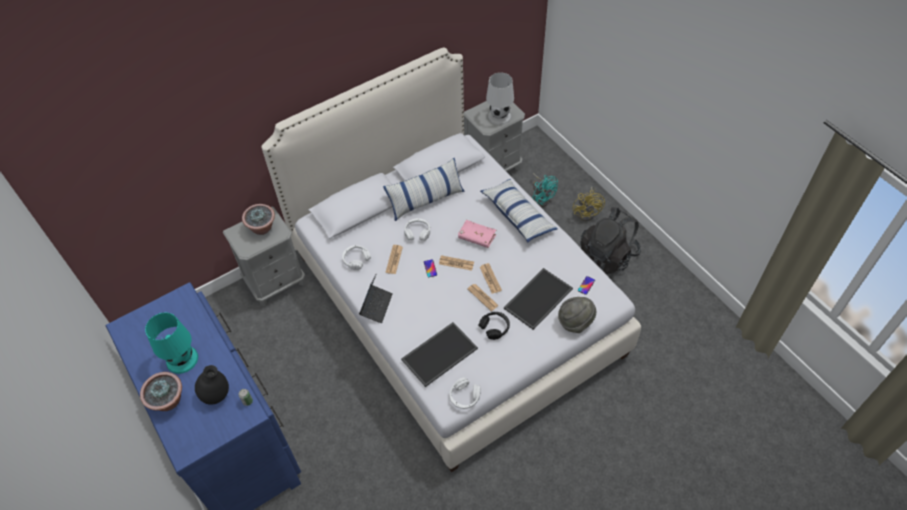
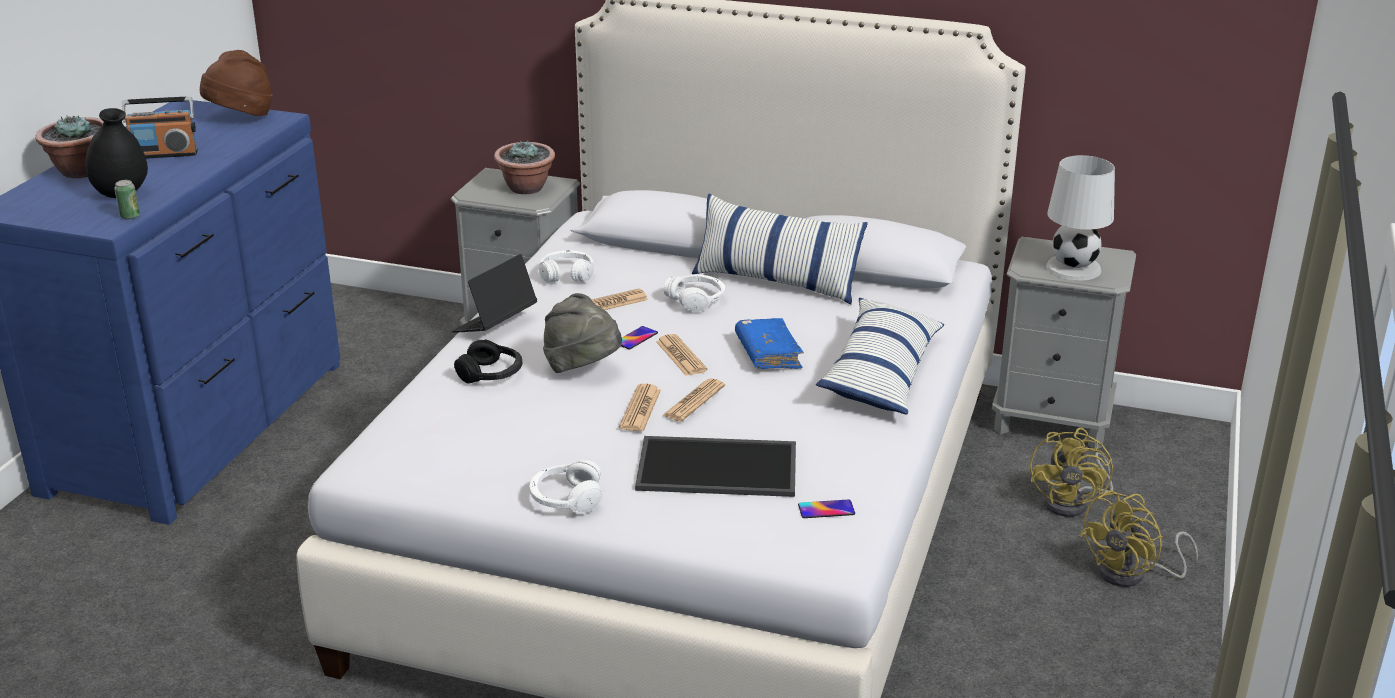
camera: 50 degrees right, 25 degrees down
(165, 309) = (241, 117): none -> brown hat
(182, 359) = (165, 154): turquoise table lamp -> radio
(376, 306) = (495, 324): laptop -> laptop turned 150 degrees clockwise
(439, 353) = (462, 412): tray -> none
(464, 397) = (394, 476): white headphones -> white headphones (566, 498)
(477, 237) = (768, 354): pink book -> blue book
(495, 327) = (587, 446): black headphones -> black headphones (491, 374)
(541, 197) = (1073, 503): turquoise fan -> yellow fan
(575, 321) = (717, 530): grey hat -> grey hat (583, 369)
(608, 255) = (1067, 651): black backpack -> none

